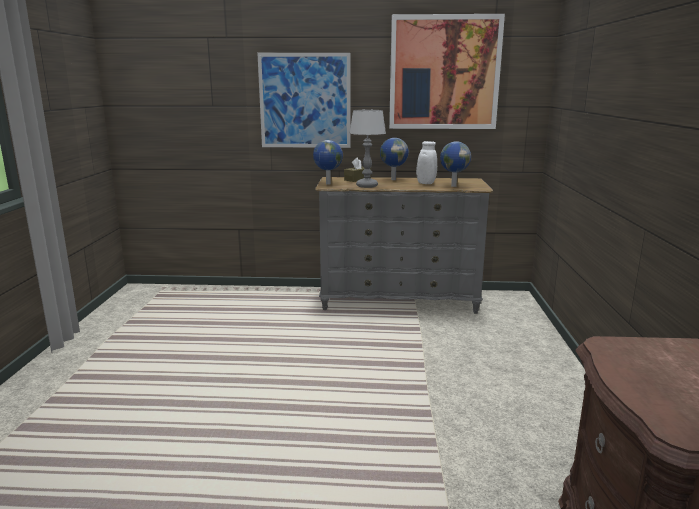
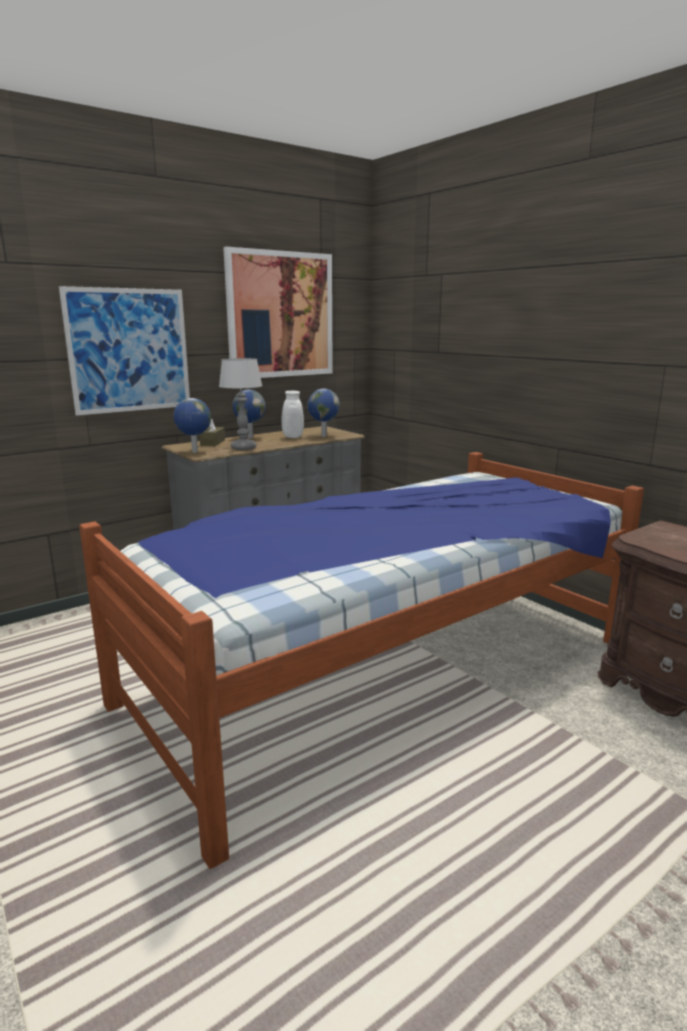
camera: 40 degrees left, 0 degrees up
(372, 399) = (382, 670): none -> bed

